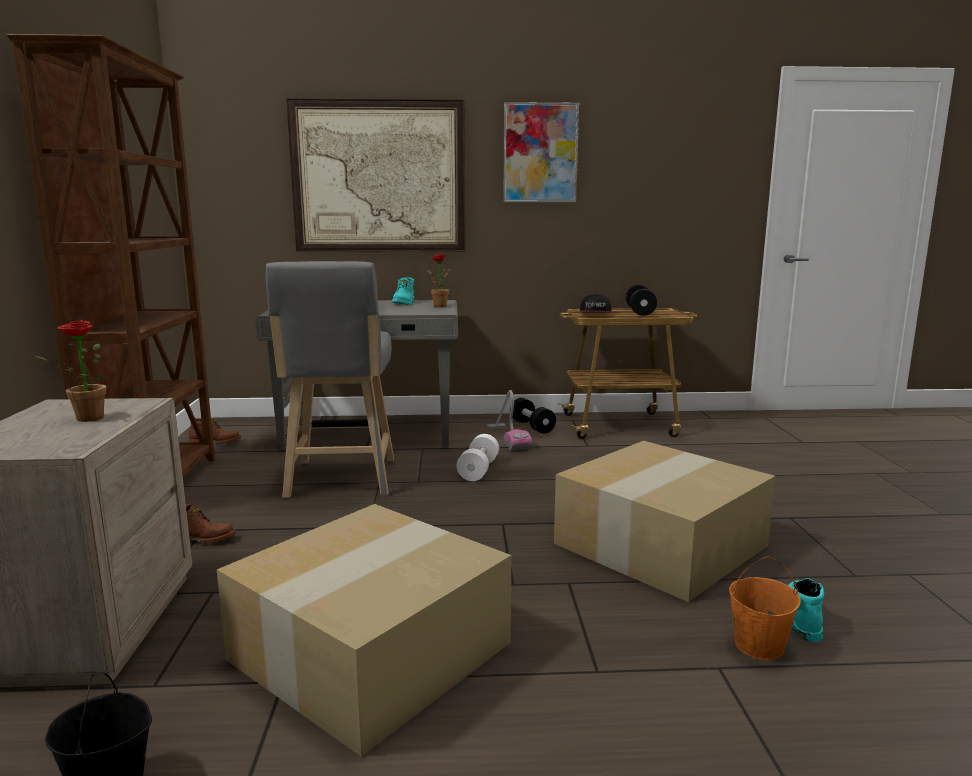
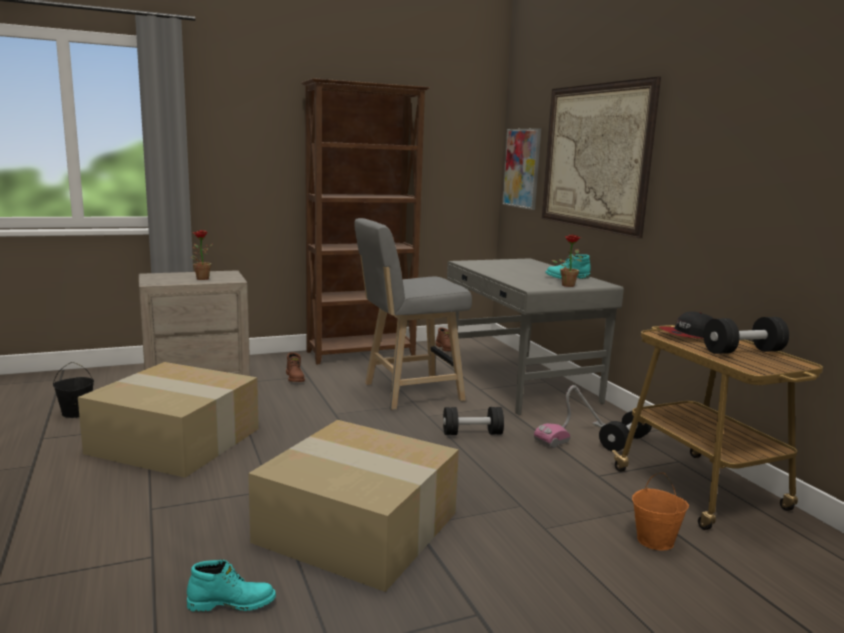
camera: 70 degrees right, 0 degrees up
(478, 470) = (472, 433): white dumbbell -> black dumbbell
(540, 153) = (718, 132): picture -> picture (522, 168)
(758, 645) = (182, 576): orange bucket -> orange bucket (655, 540)

